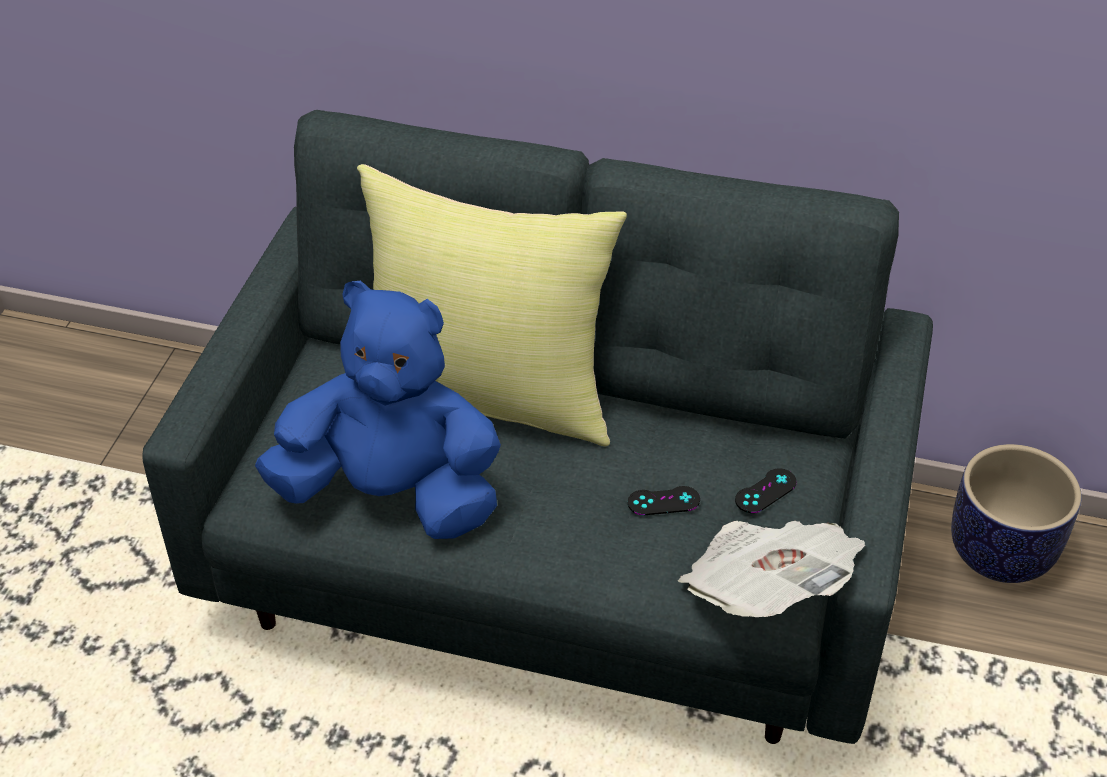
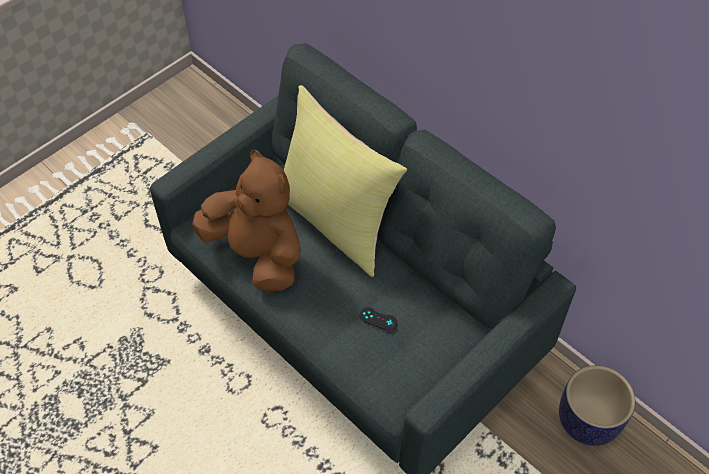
camera: 30 degrees right, 10 degrees up
(392, 494) = (257, 254): blue plush toy -> brown plush toy
(764, 590) = (391, 390): newspaper -> none
(765, 491) = (431, 338): black game controller -> none

